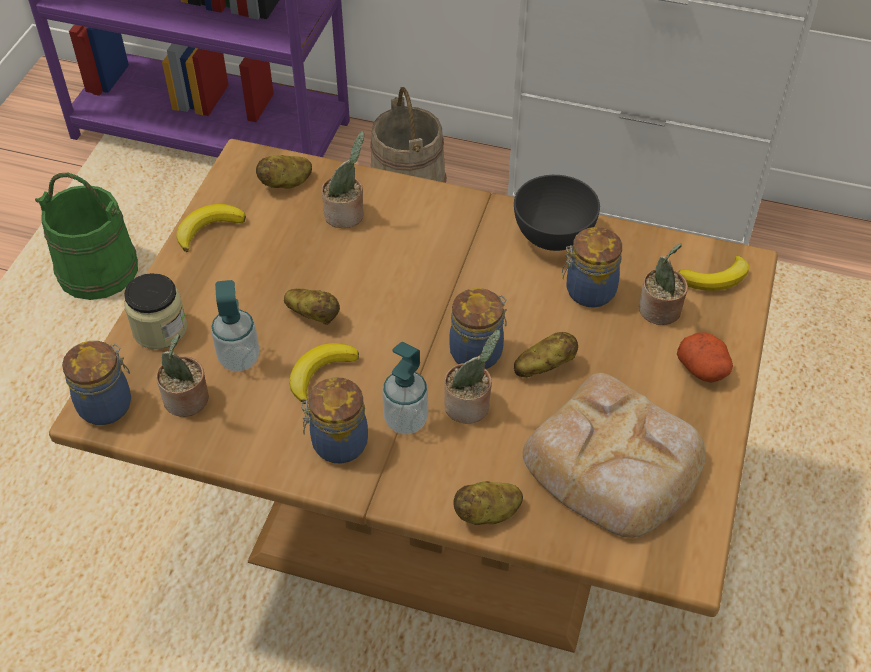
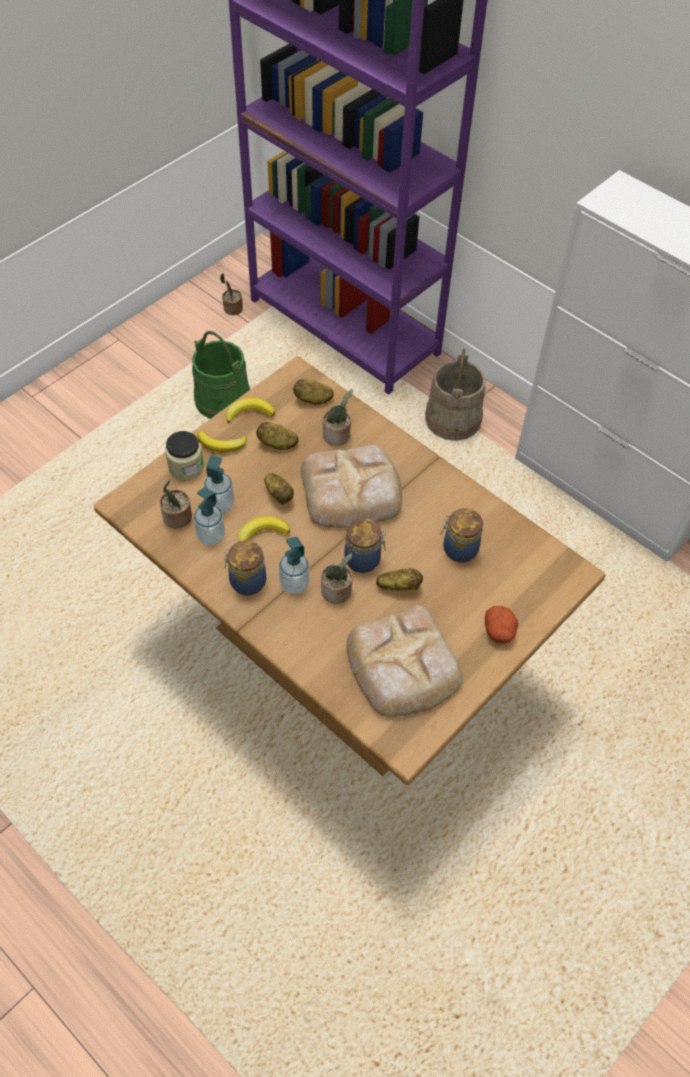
camera: 25 degrees right, 5 degrees up
(107, 404) = (133, 502): jar -> none
(251, 405) = (211, 536): none -> soap dispenser
(410, 275) = (353, 492): none -> bread
(488, 514) = (307, 662): potato -> potato (277, 444)
(552, 236) = (459, 502): grey bowl -> none
(659, 311) = (496, 581): potted plant -> potted plant (232, 309)
(716, 278) = (549, 575): banana -> banana (222, 444)

